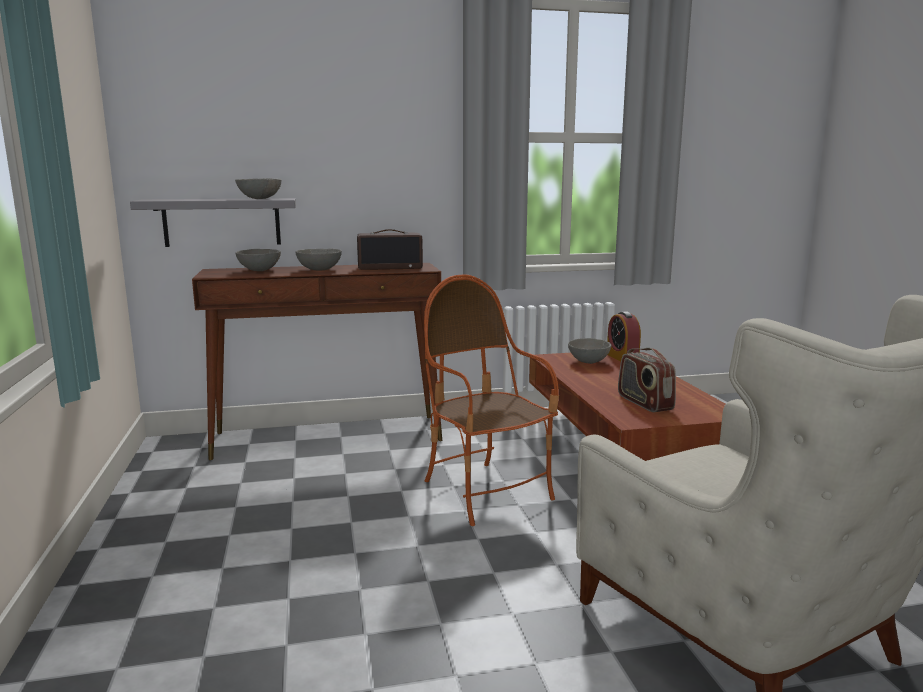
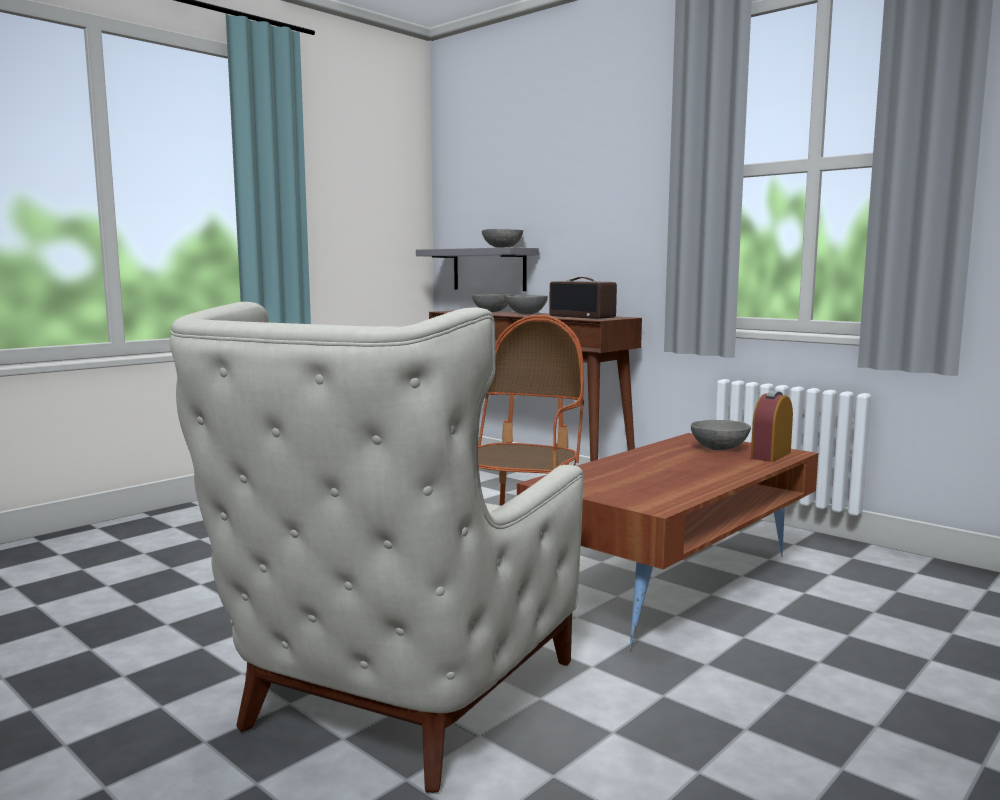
camera: 55 degrees right, 5 degrees down
(644, 403) = (619, 479): radio -> none

